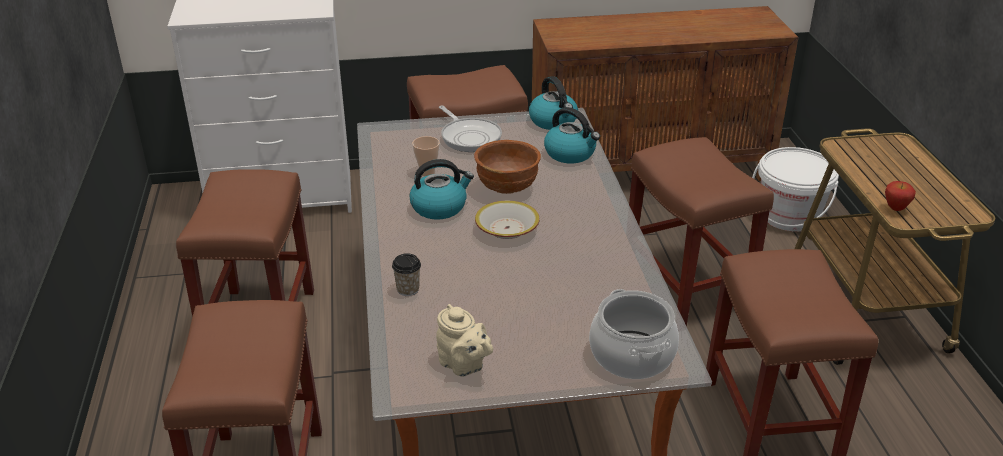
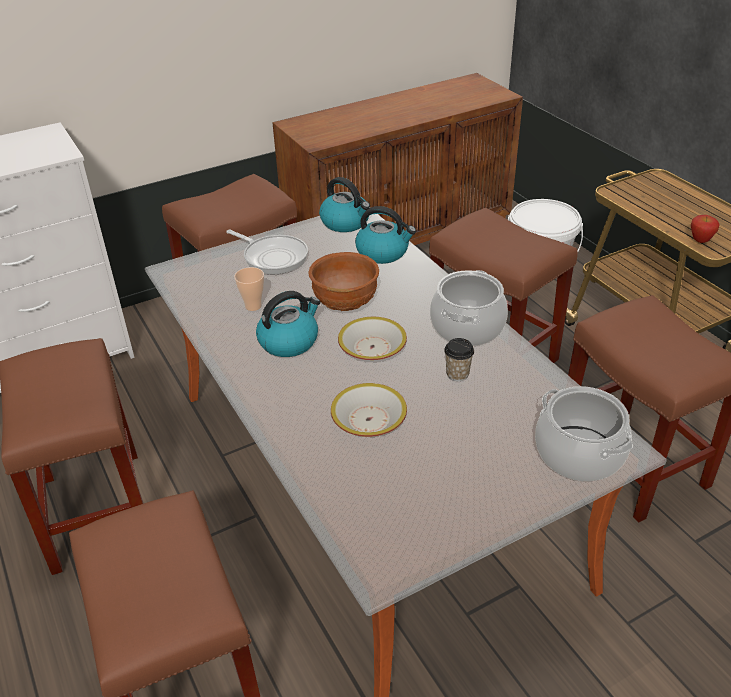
camera: 20 degrees left, 5 degrees up
(408, 289) = (313, 445): cup -> cup (457, 374)
(463, 365) = (425, 518): beige teapot -> none
(466, 283) = (368, 420): none -> bowl
(604, 231) = (466, 327): none -> cooking pot

